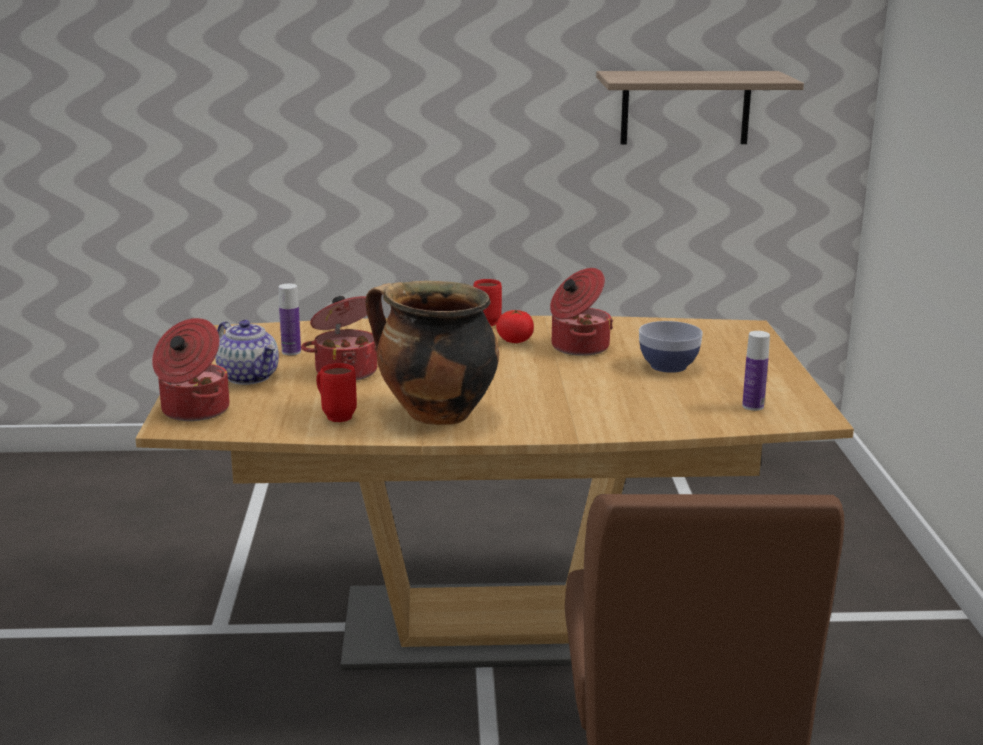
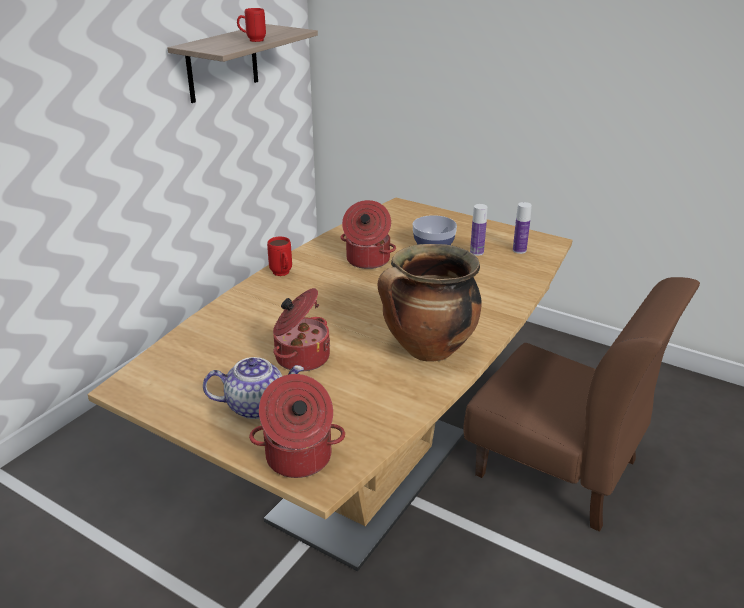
camera: 55 degrees left, 10 degrees up
(291, 352) = (225, 367): bottle -> bottle (476, 252)
(334, 416) = (386, 392): red mug -> red mug (252, 41)
(515, 341) = (327, 275): tomato -> none

